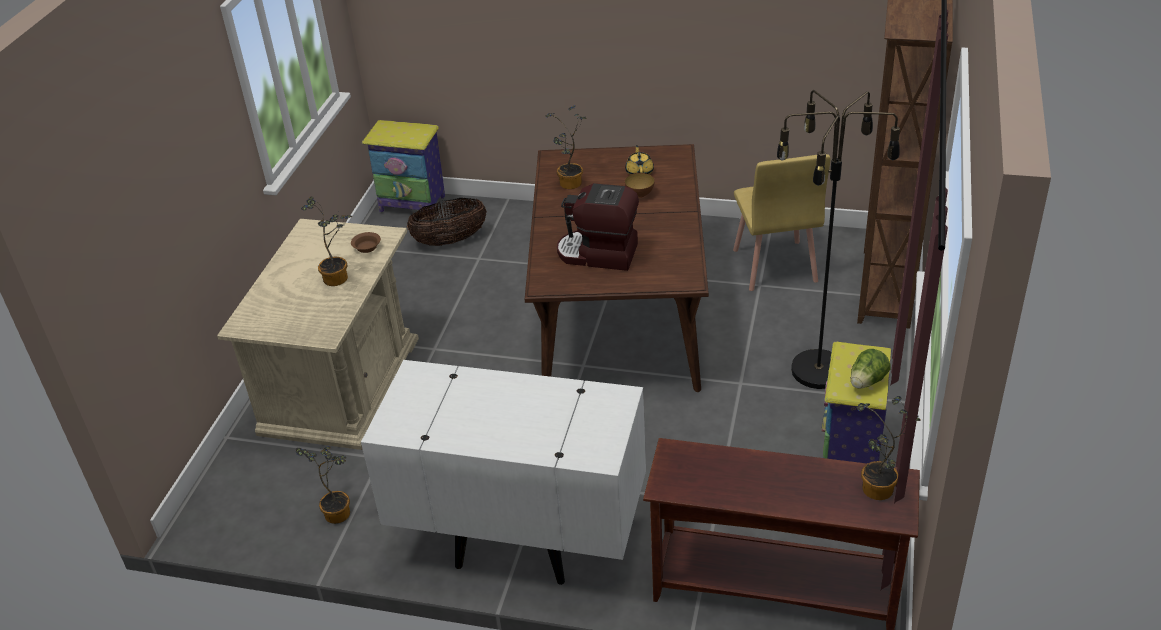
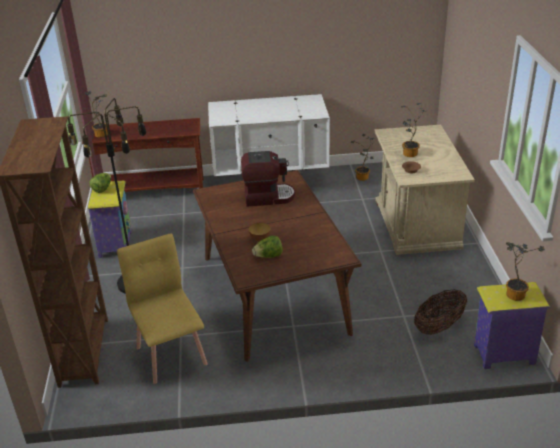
camera: 160 degrees right, 5 degrees down
(570, 185) = (315, 237): potted plant -> potted plant (514, 293)
(639, 172) = (268, 256): yellow teapot -> lettuce

